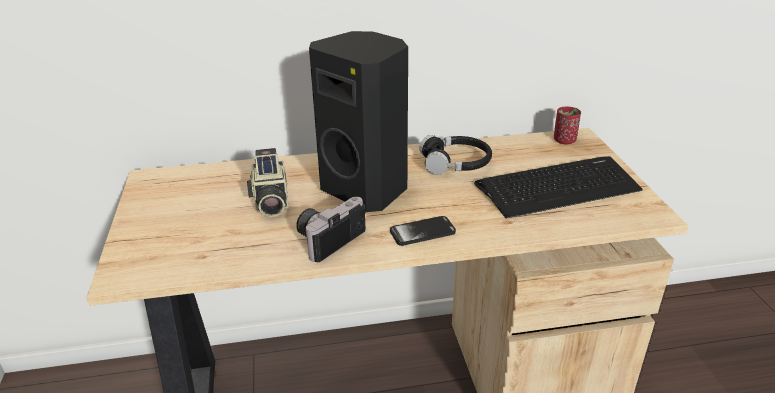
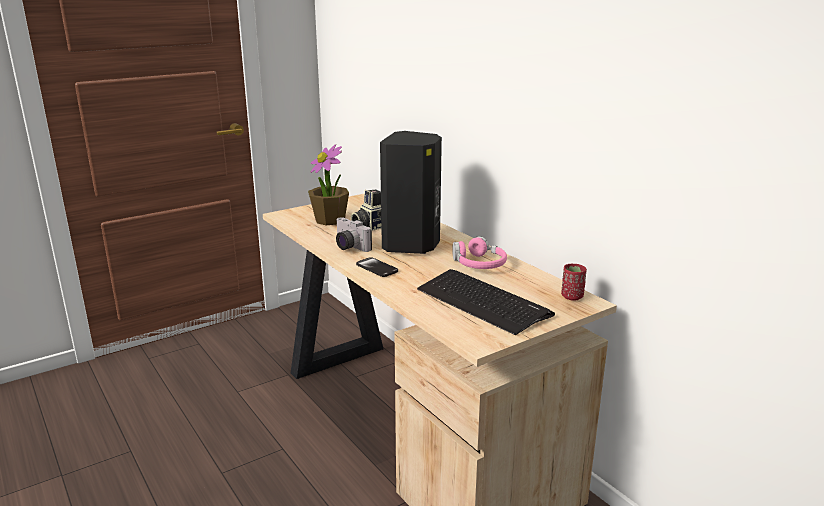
camera: 65 degrees right, 10 degrees down
(205, 232) = (330, 220): none -> potted plant
(329, 238) = (348, 247): camera -> camera turned 150 degrees counterclockwise
(456, 163) = (479, 264): black headphones -> pink headphones

